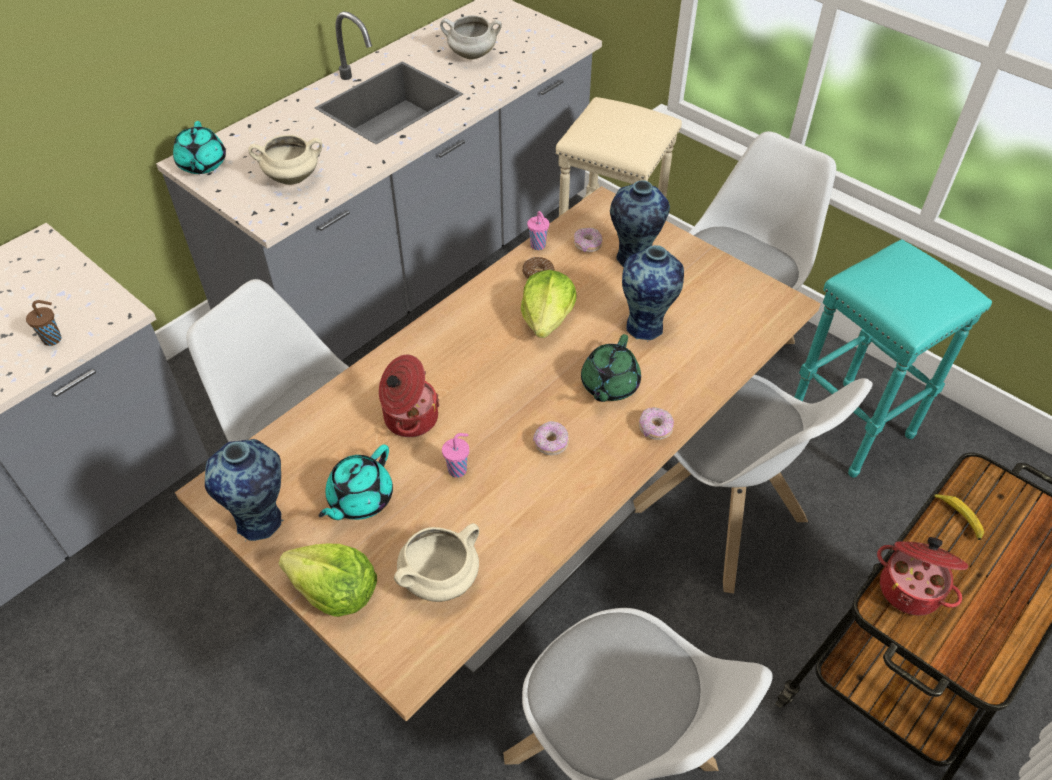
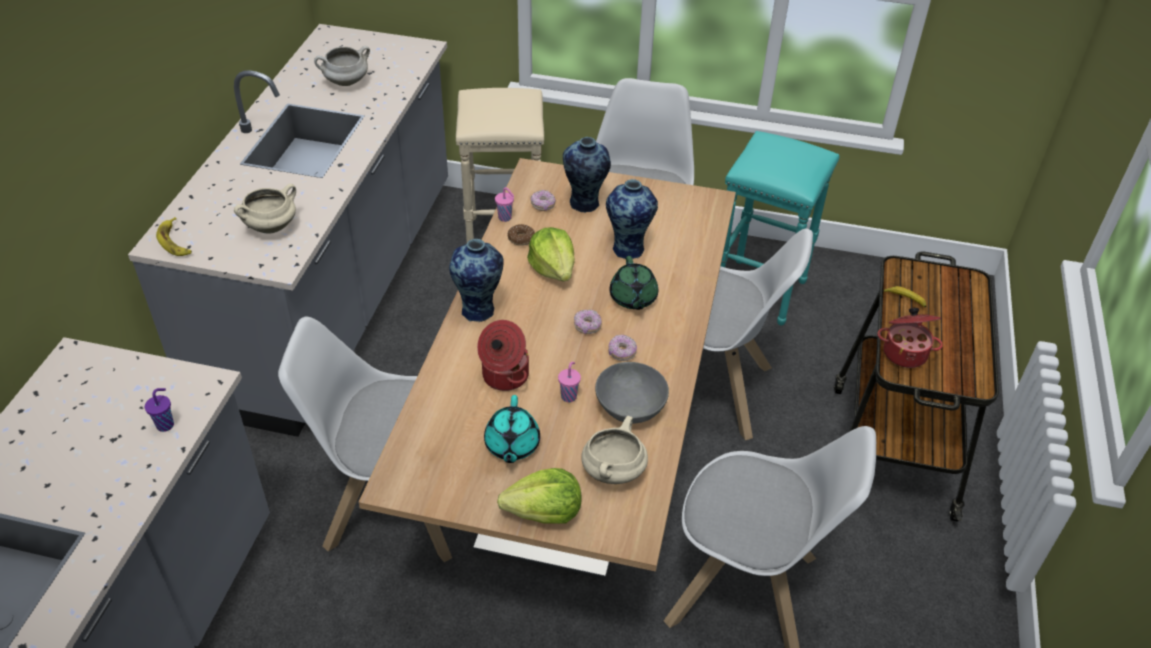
camera: 30 degrees left, 5 degrees down
(54, 339) = (166, 424): brown cup -> purple cup
(202, 164) = (175, 241): turquoise teapot -> banana
(262, 521) = (448, 491): vase -> vase (479, 309)
(512, 513) = (630, 408): none -> grey bowl
(655, 429) = (686, 315): donut -> donut (587, 326)

